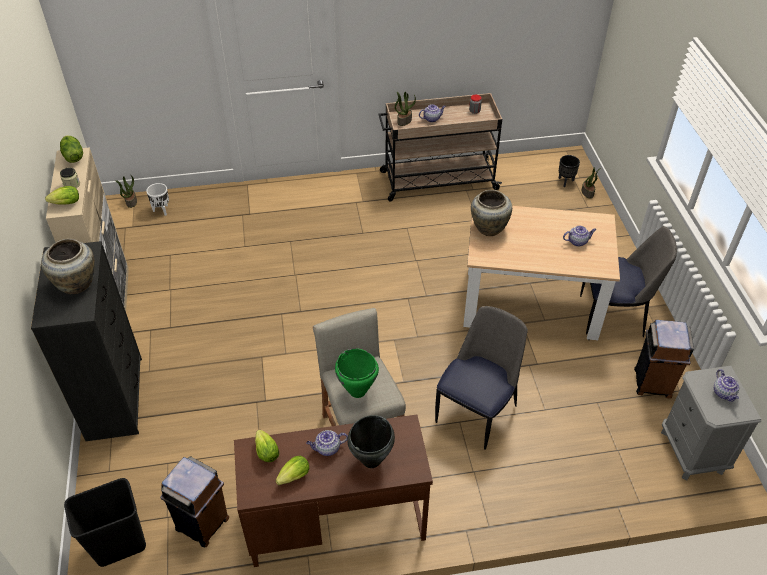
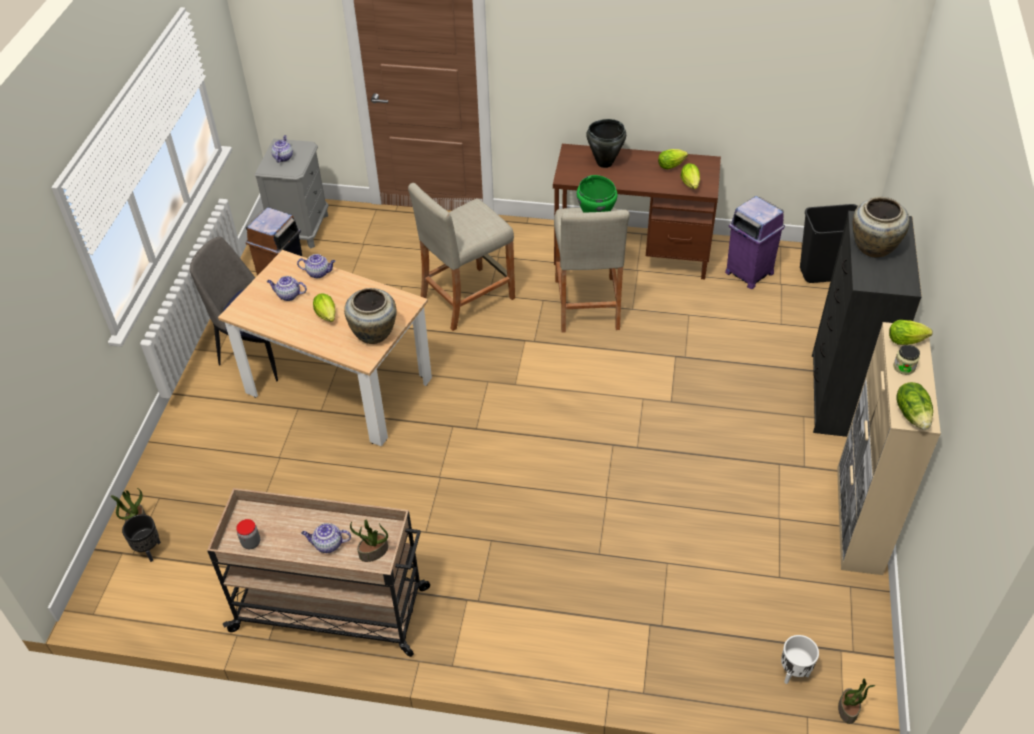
camera: 160 degrees left, 0 degrees up
(203, 524) = (748, 272): brown trash can -> purple trash can
(327, 448) = (638, 176): teapot -> teapot (319, 273)
(477, 411) = (467, 298): chair -> beige stool
(534, 232) = (327, 316): none -> lettuce

